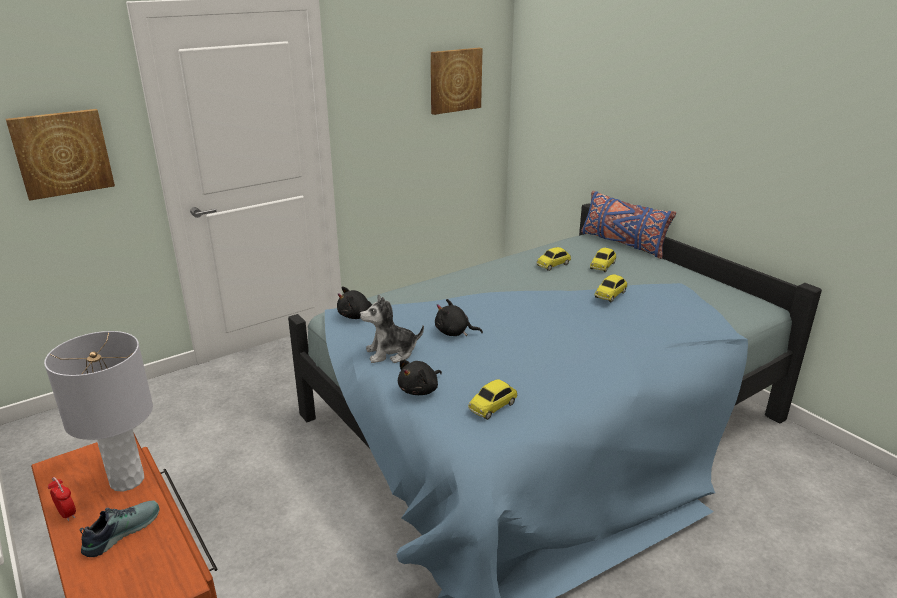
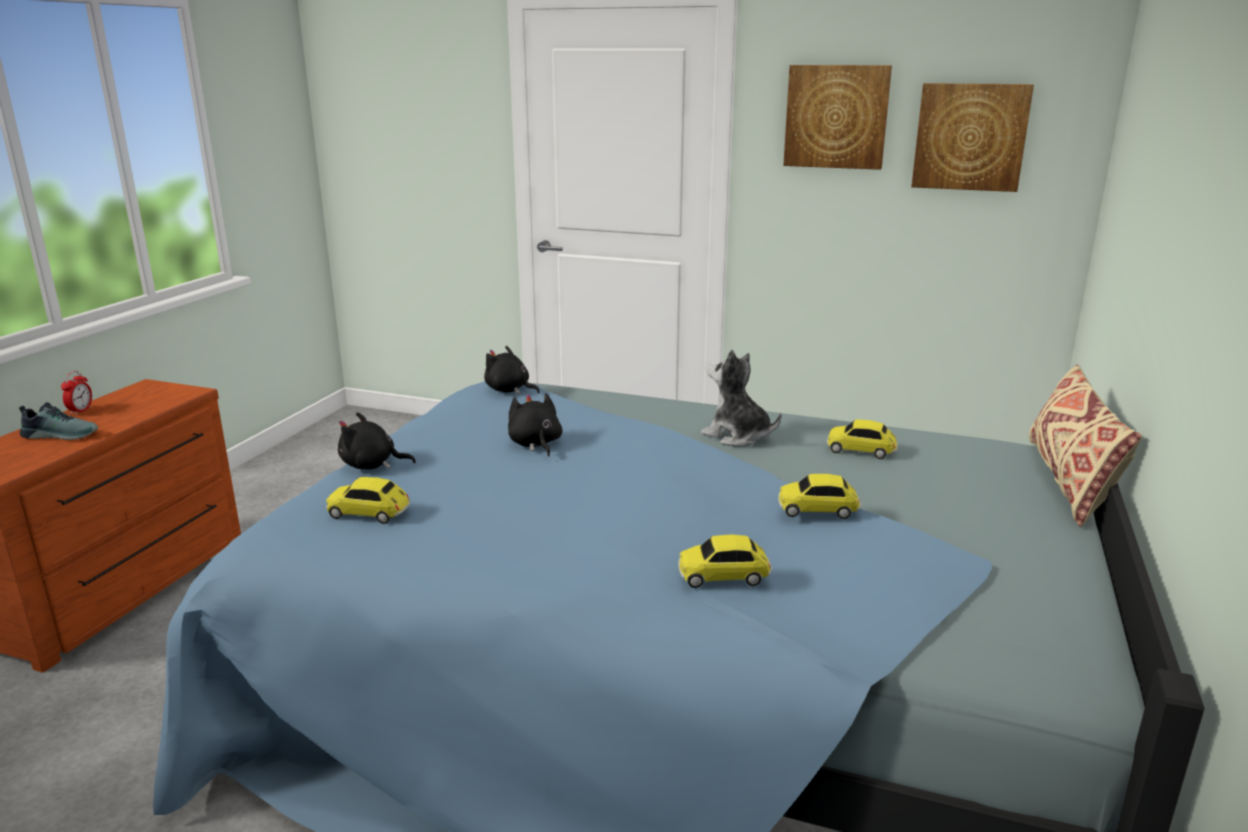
camera: 55 degrees right, 5 degrees down
(62, 153) = (431, 149): picture -> picture (836, 116)
(126, 480) = (136, 412): grey table lamp -> none
(391, 353) = (442, 428): plush toy -> plush toy (737, 436)
(603, 266) = (934, 485): toy car -> toy car (724, 576)
(622, 243) = (1069, 481): blue pillow -> beige pillow

